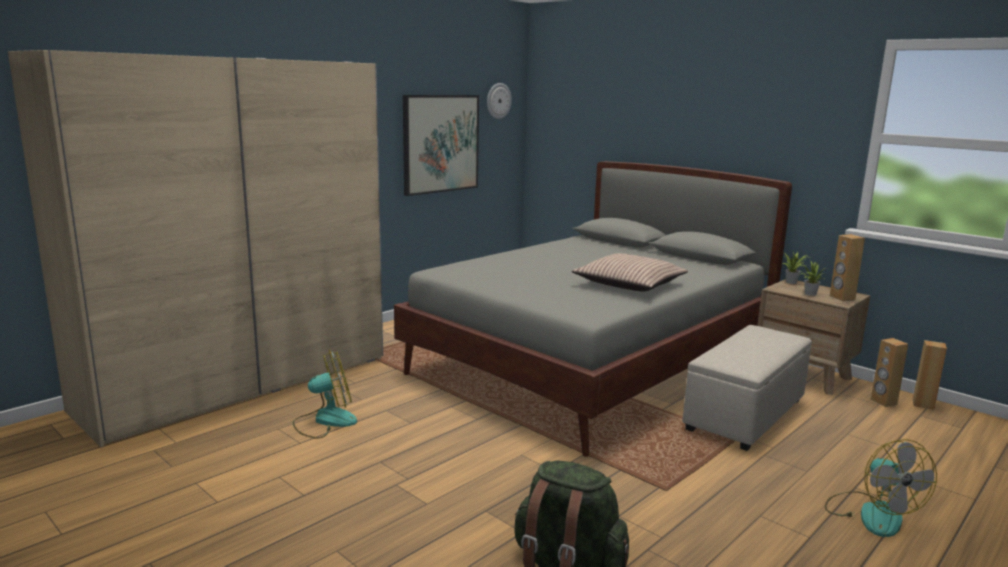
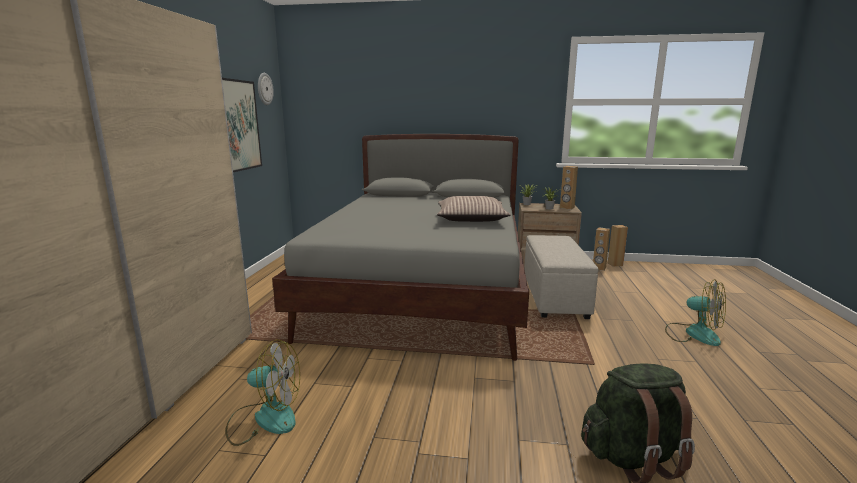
camera: 35 degrees left, 0 degrees up
(325, 421) = (265, 418): fan -> fan turned 60 degrees clockwise

